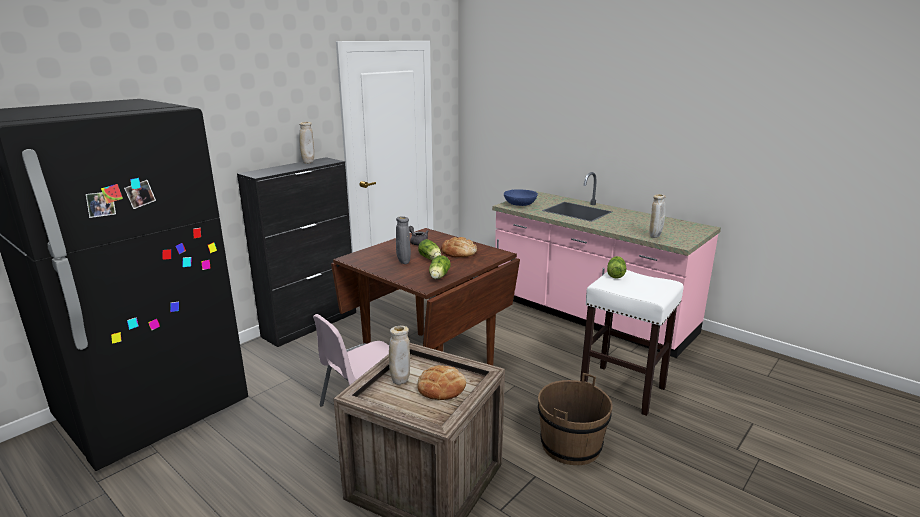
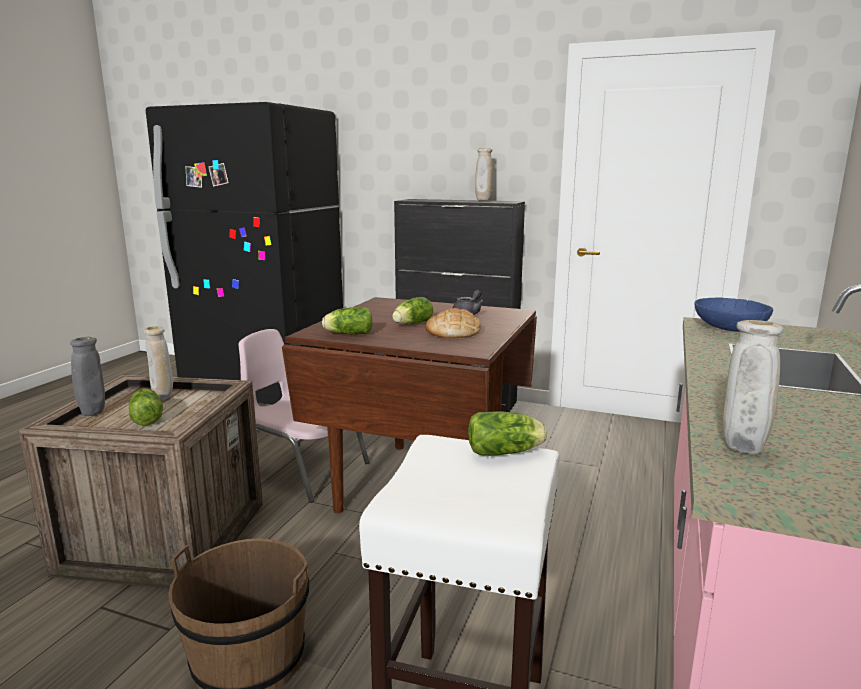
camera: 70 degrees right, 5 degrees down
(403, 263) = (385, 317): grey vase -> grey vase (93, 413)
(441, 387) = (147, 418): bread -> lettuce

